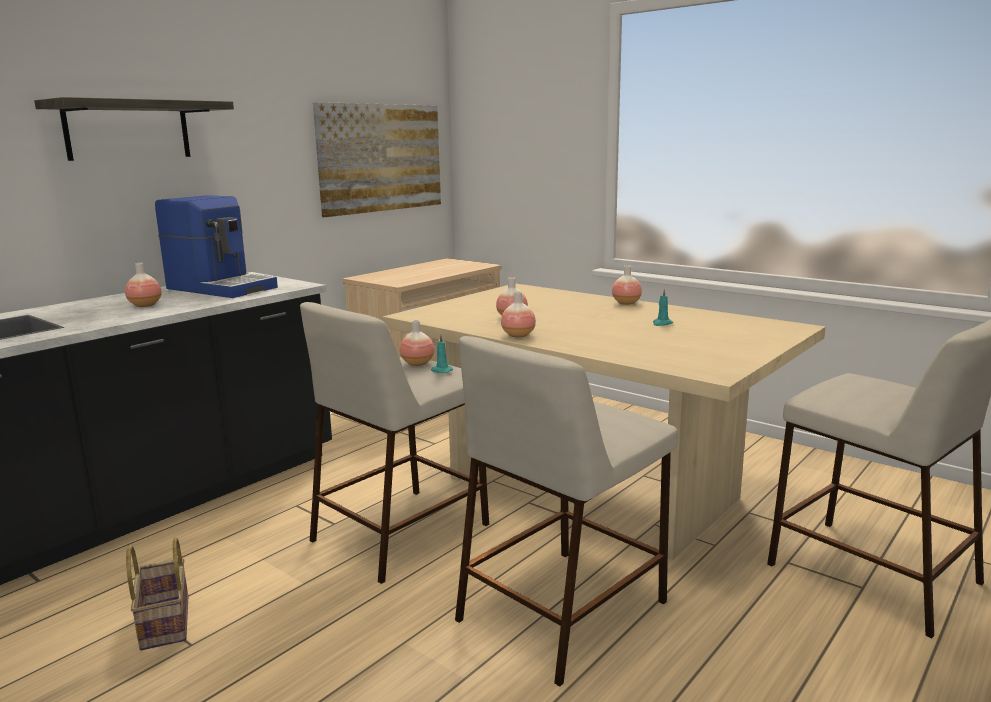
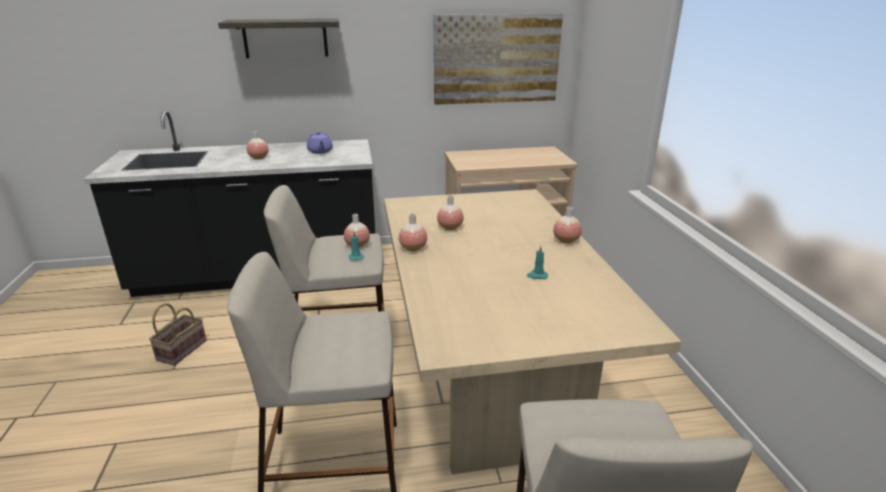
camera: 40 degrees right, 10 degrees up
(222, 288) = (320, 151): coffee machine -> purple teapot

